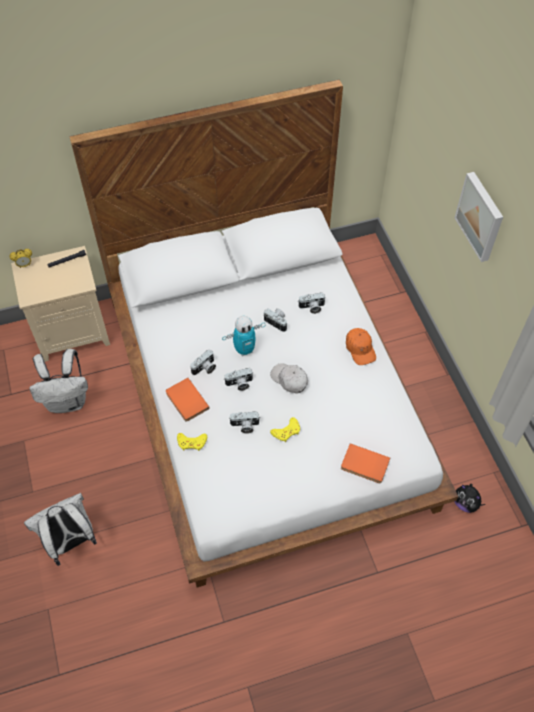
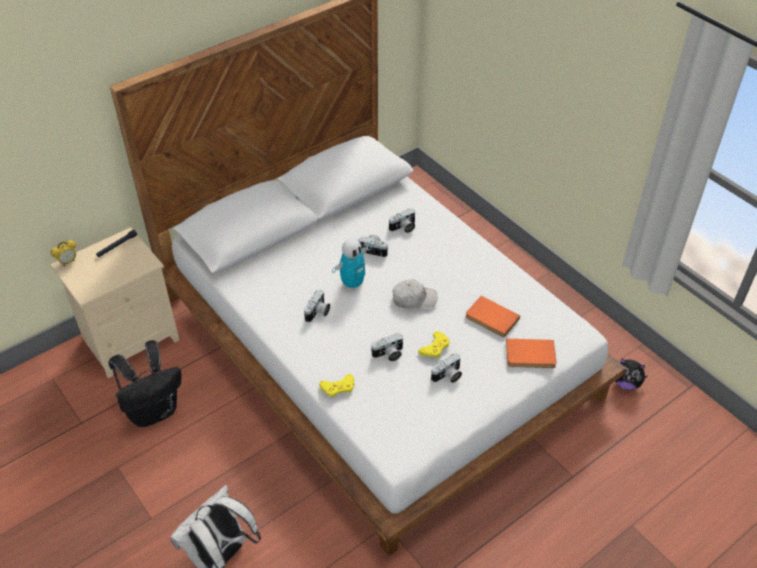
camera: 20 degrees left, 10 degrees down
(68, 401) = (154, 411): white backpack -> black backpack
(186, 401) = (312, 350): orange book -> orange book (491, 319)
(239, 384) = (363, 317): camera -> camera (447, 376)
(289, 380) = (414, 299): white cap -> white cap turned 150 degrees clockwise
(360, 349) = (471, 252): orange cap -> none
(481, 216) = (562, 74): picture -> none

